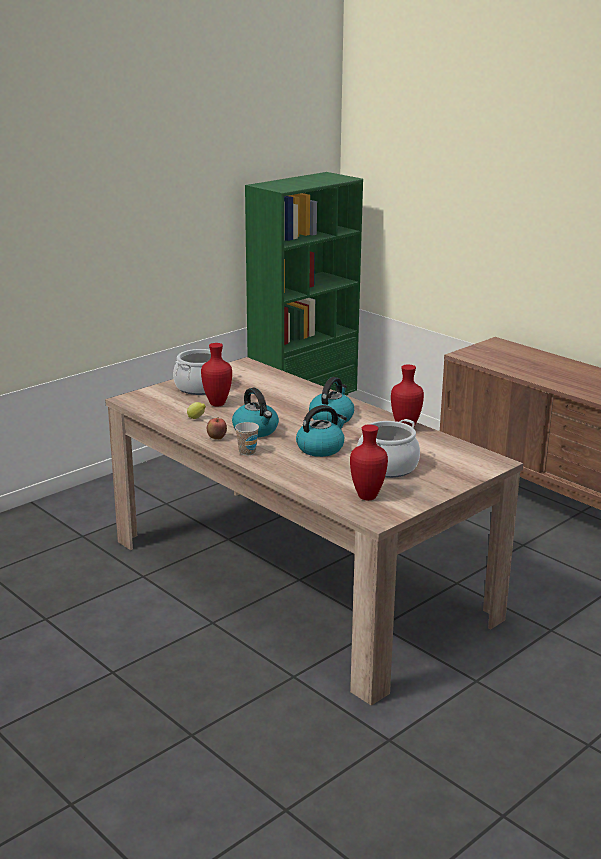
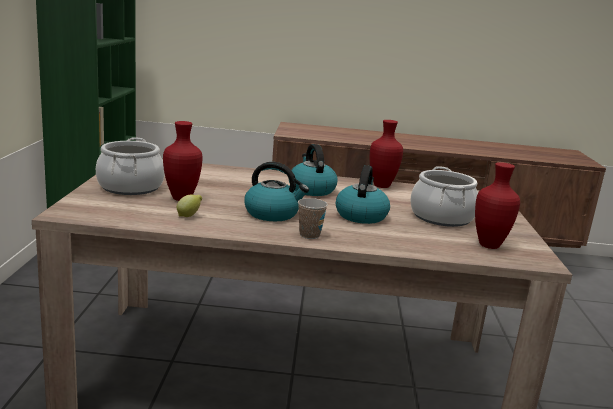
camera: 45 degrees left, 5 degrees down
(217, 438) = (252, 230): apple -> none

